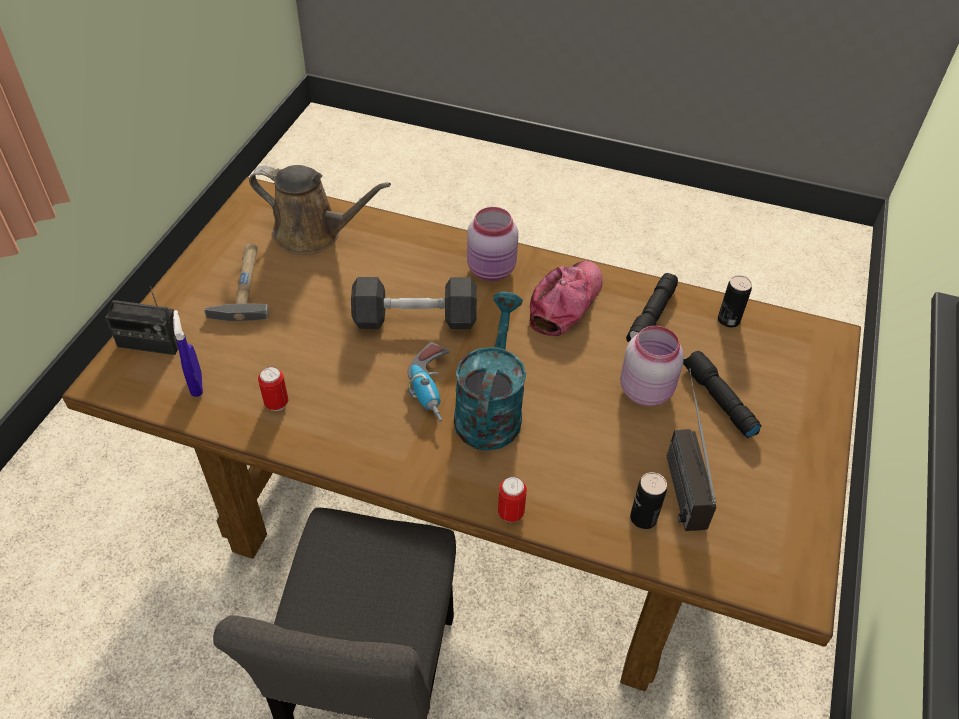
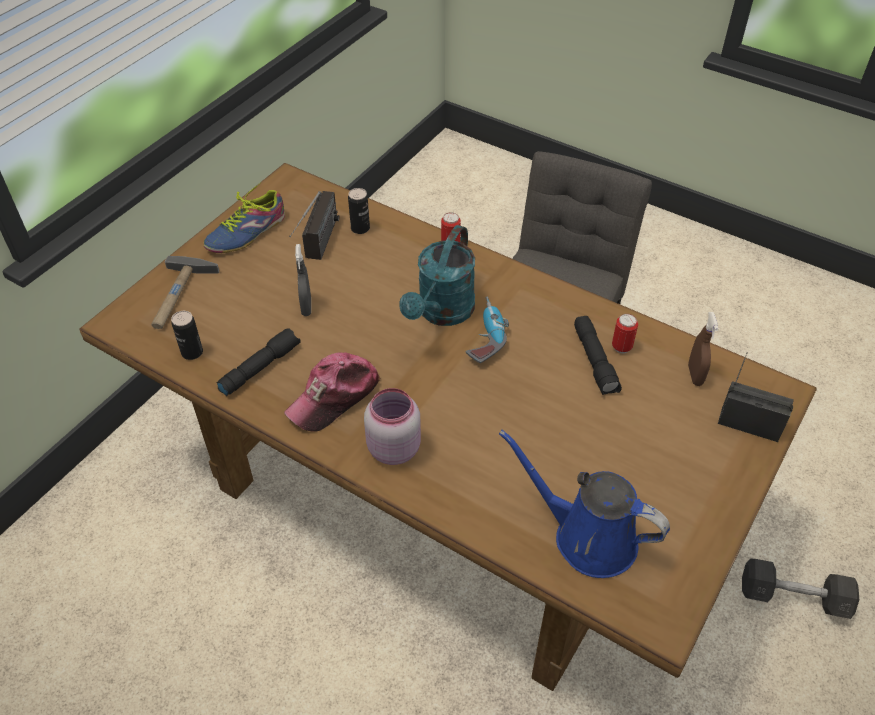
camera: 165 degrees left, 0 degrees up
(196, 384) = (695, 375): blue spray bottle -> brown spray bottle
(243, 285) = (665, 477): hammer -> hammer (179, 296)
(313, 234) = (587, 537): brown watering can -> blue watering can
(415, 319) = (487, 405): grey dumbbell -> grey dumbbell (793, 597)
(646, 389) = (306, 307): pink jar -> grey spray bottle
(717, 400) = (254, 290): black flashlight -> black flashlight (595, 361)
(784, 480) = (247, 233): none -> shoe

